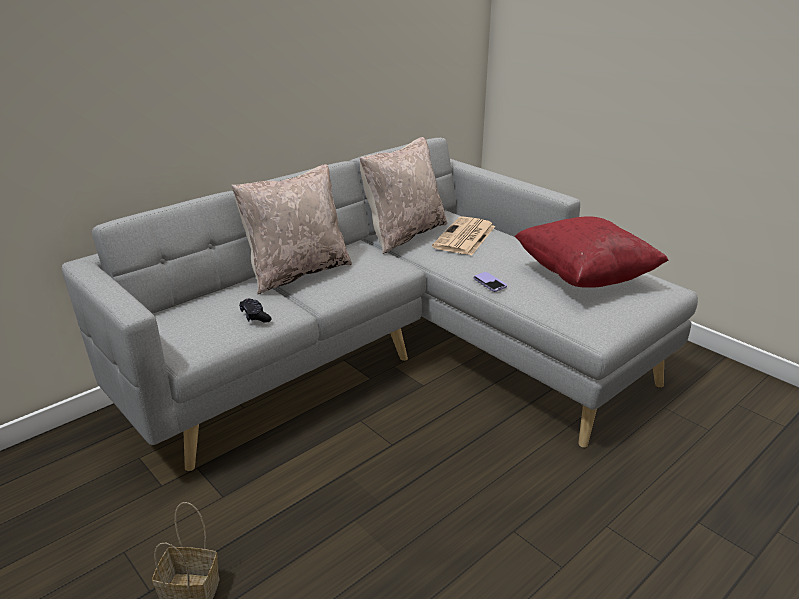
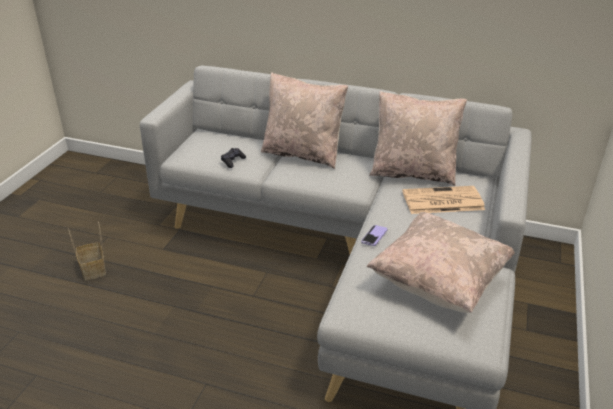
camera: 60 degrees right, 5 degrees up
(584, 277) = (438, 283): red pillow -> beige pillow

